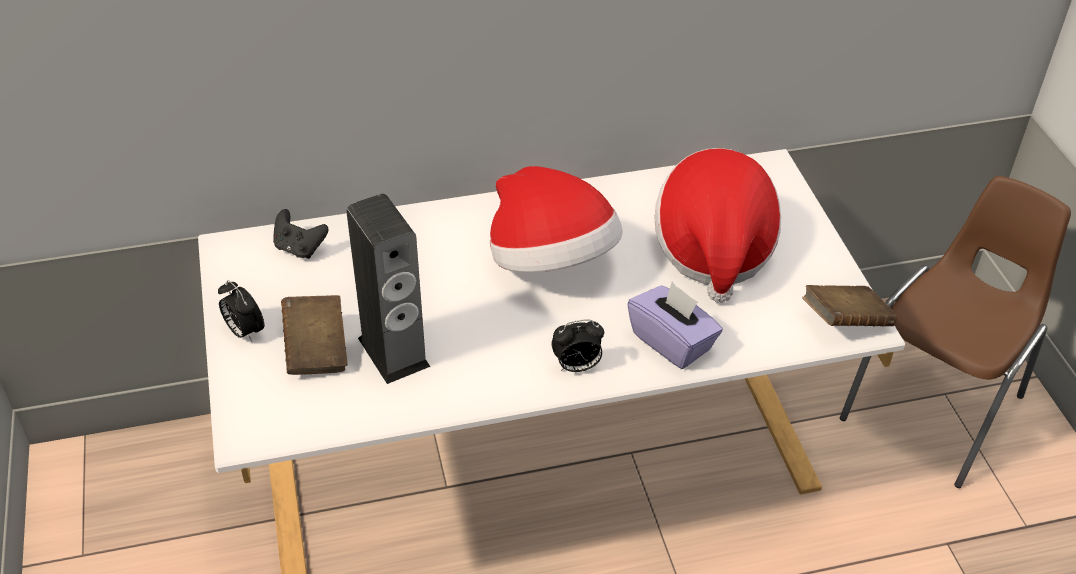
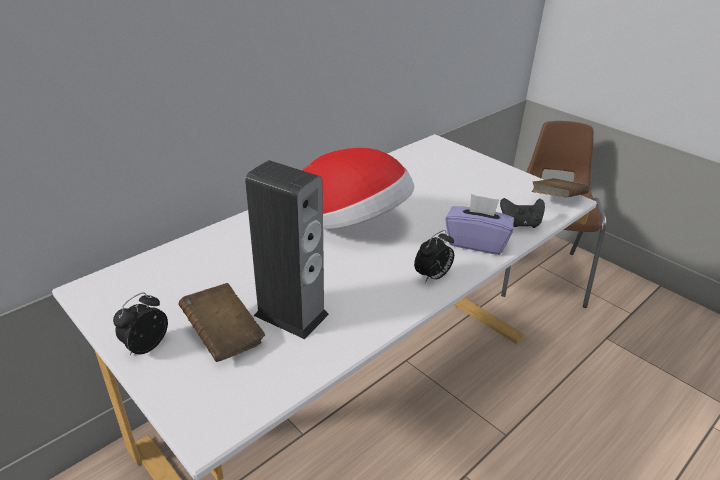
camera: 30 degrees left, 10 degrees down
(244, 331) = (146, 346): alarm clock -> alarm clock turned 105 degrees clockwise
(299, 248) = (155, 271): black game controller -> black game controller (520, 224)
(713, 249) = (448, 188): hat -> none

